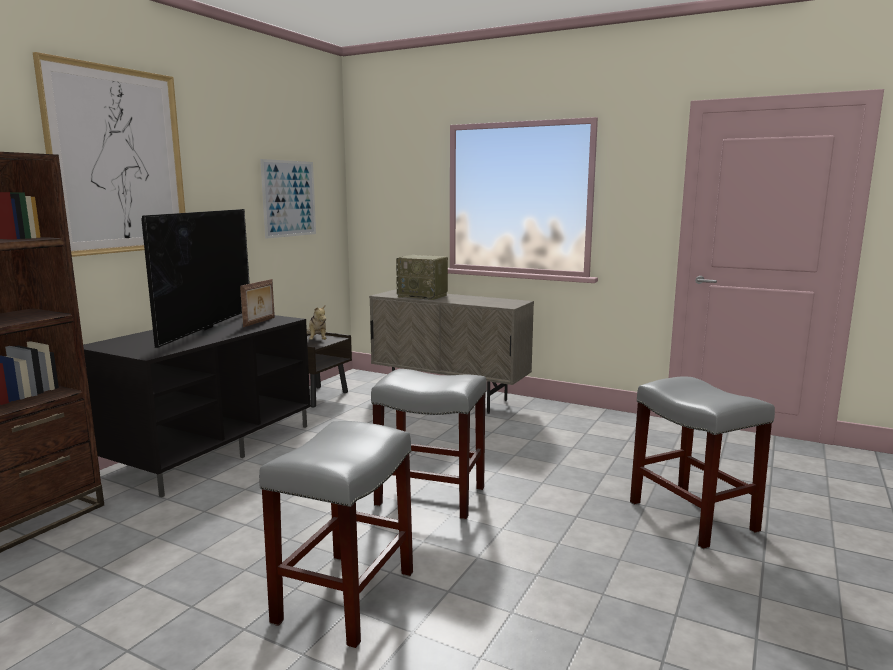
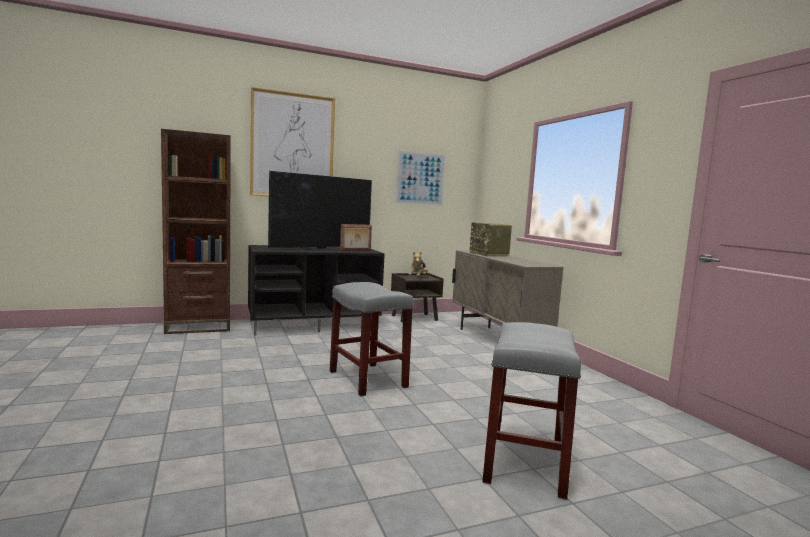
camera: 40 degrees right, 5 degrees down
(345, 596) = (232, 399): grey stool -> none

